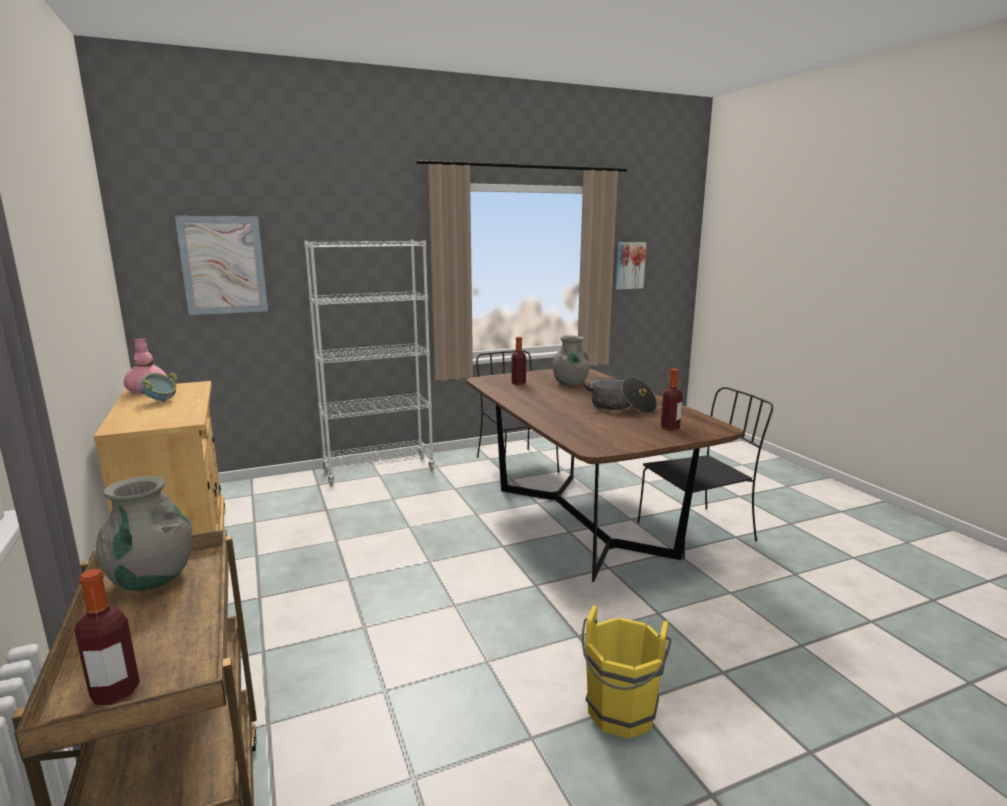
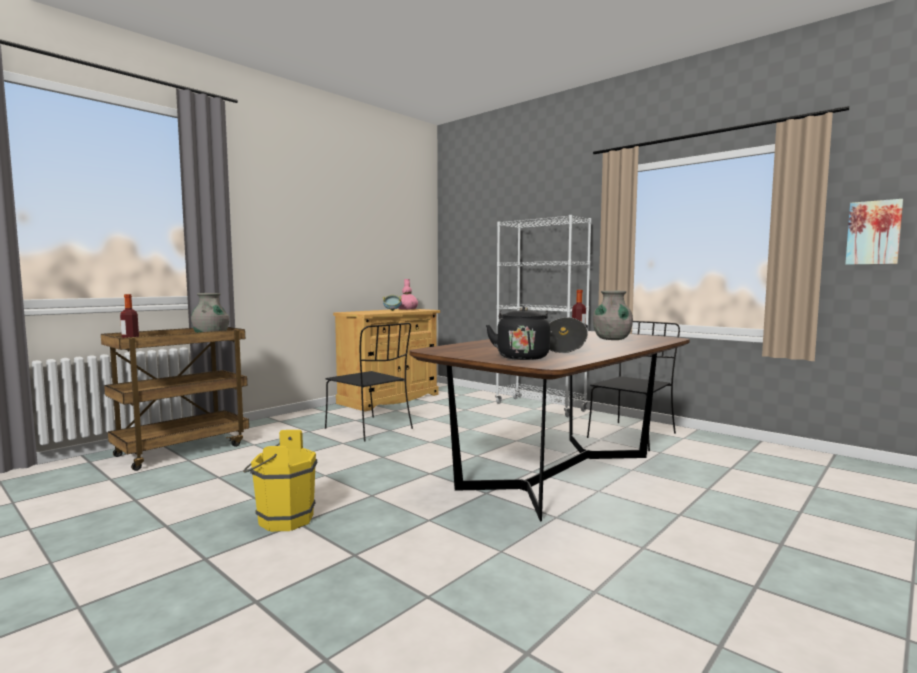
camera: 65 degrees right, 10 degrees down
(223, 265) = (480, 243): picture -> none
(670, 427) = (522, 357): bottle -> black kettle
(697, 531) = (621, 525): black chair -> black chair (370, 429)

